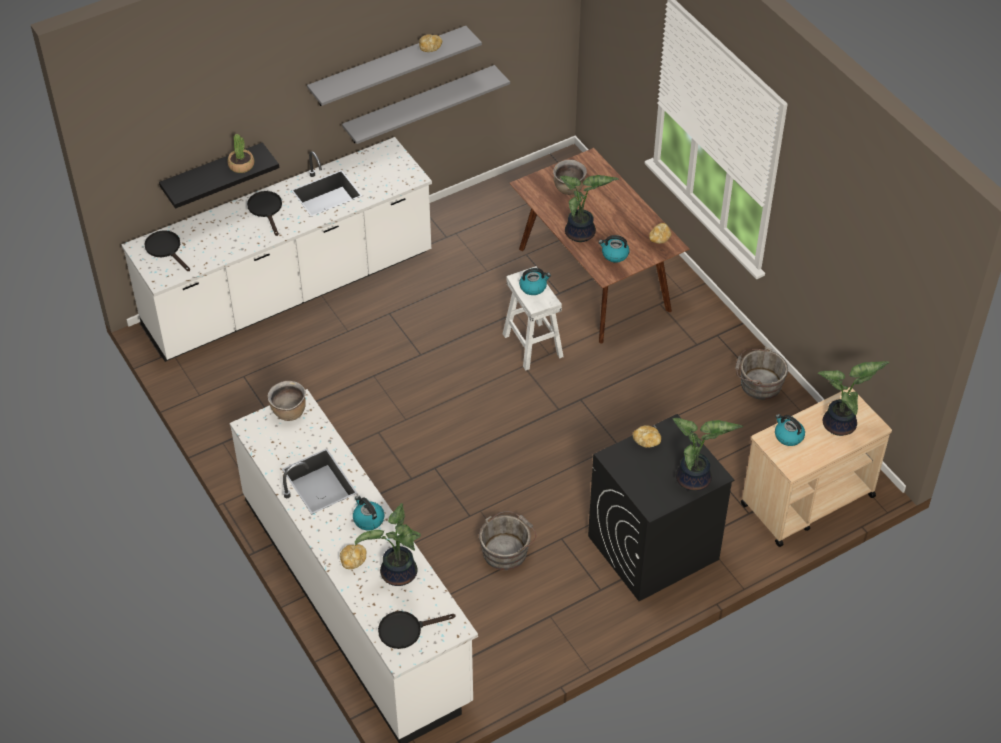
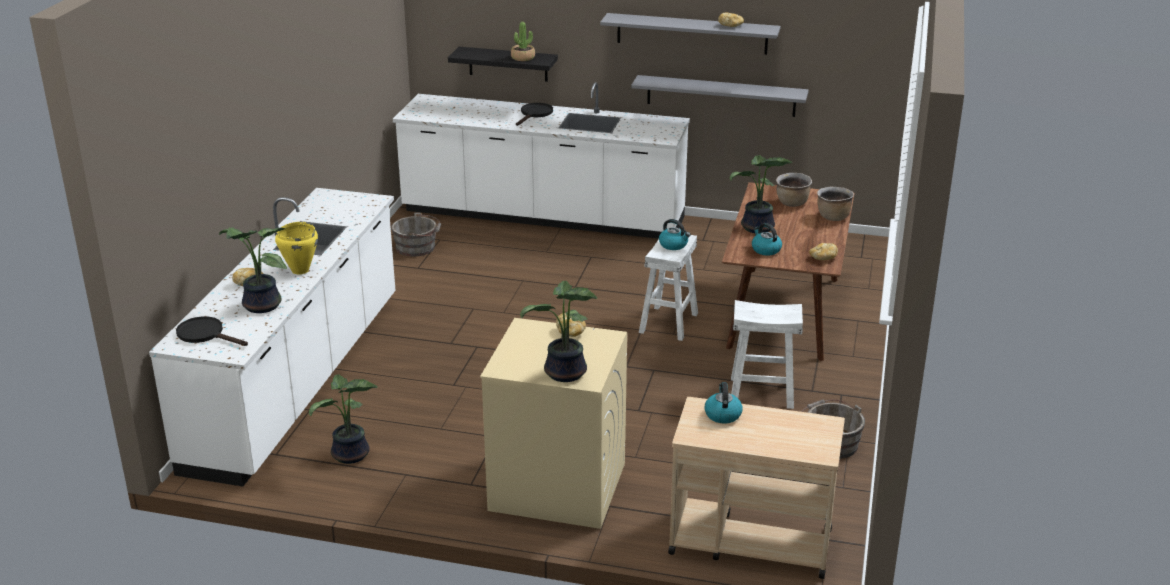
camera: 45 degrees right, 20 degrees down
(166, 249) = (439, 105): black frying pan -> none
(289, 412) = (359, 200): brown cooking pot -> brown cooking pot (833, 217)
(368, 519) = (300, 270): kettle -> yellow cooking pot
(507, 550) = (444, 418): grey bucket -> grey bucket (418, 247)
(652, 548) = (556, 486): black washing machine -> beige washing machine
(670, 370) = (761, 393): none -> white stool
(841, 426) = (788, 435): potted plant -> potted plant (350, 456)

